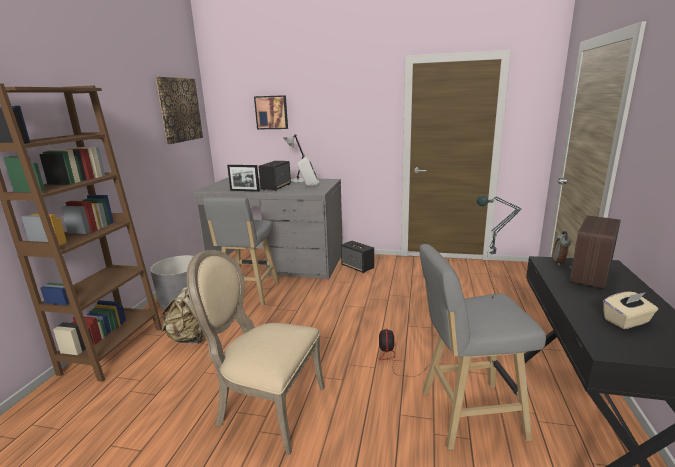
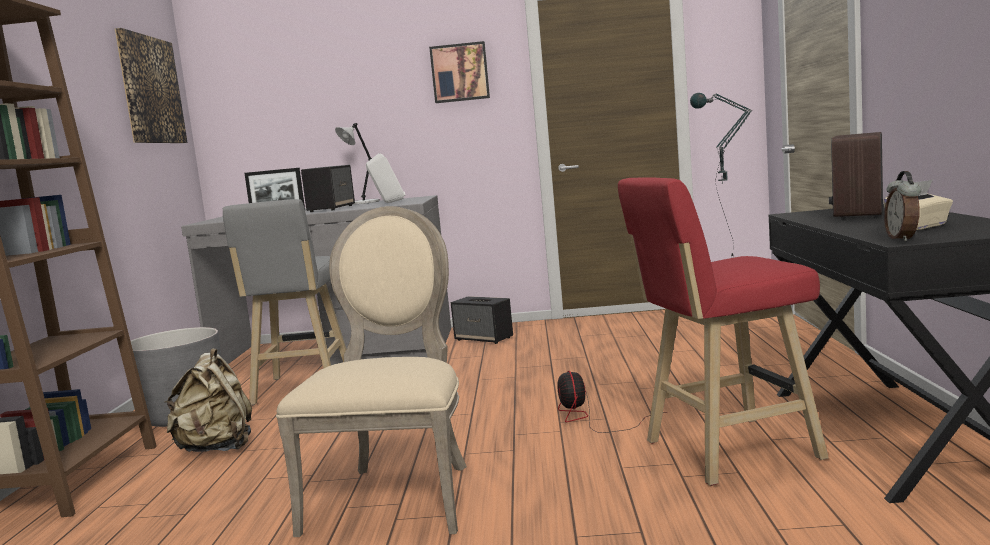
camera: 10 degrees left, 10 degrees down
(266, 408) = (396, 495): beige chair -> beige chair turned 90 degrees clockwise
(271, 112) = (309, 94): picture -> picture (460, 72)
(467, 414) = (724, 451): grey stool -> red stool
(559, 262) = (812, 212): alarm clock -> alarm clock (903, 239)

